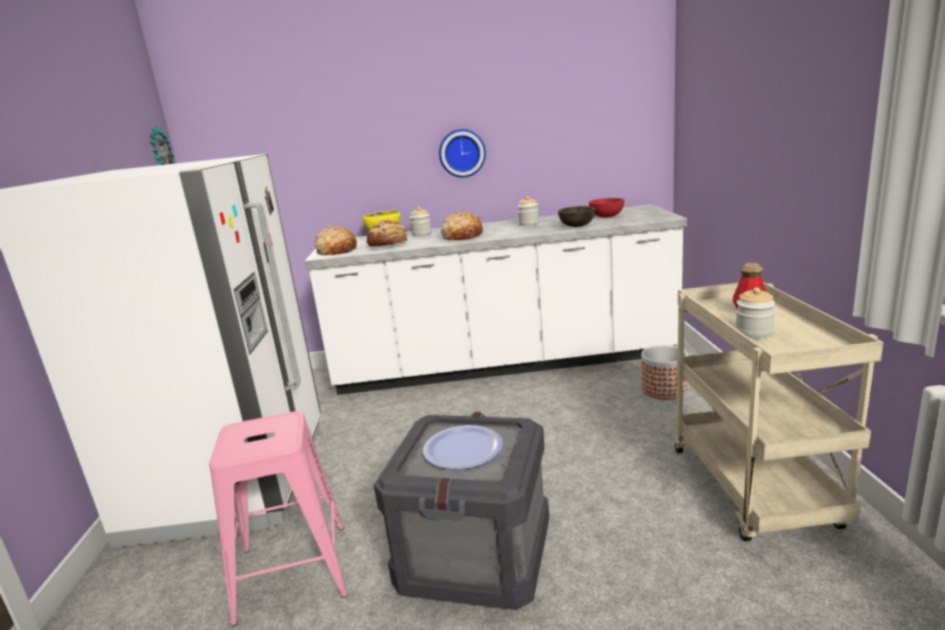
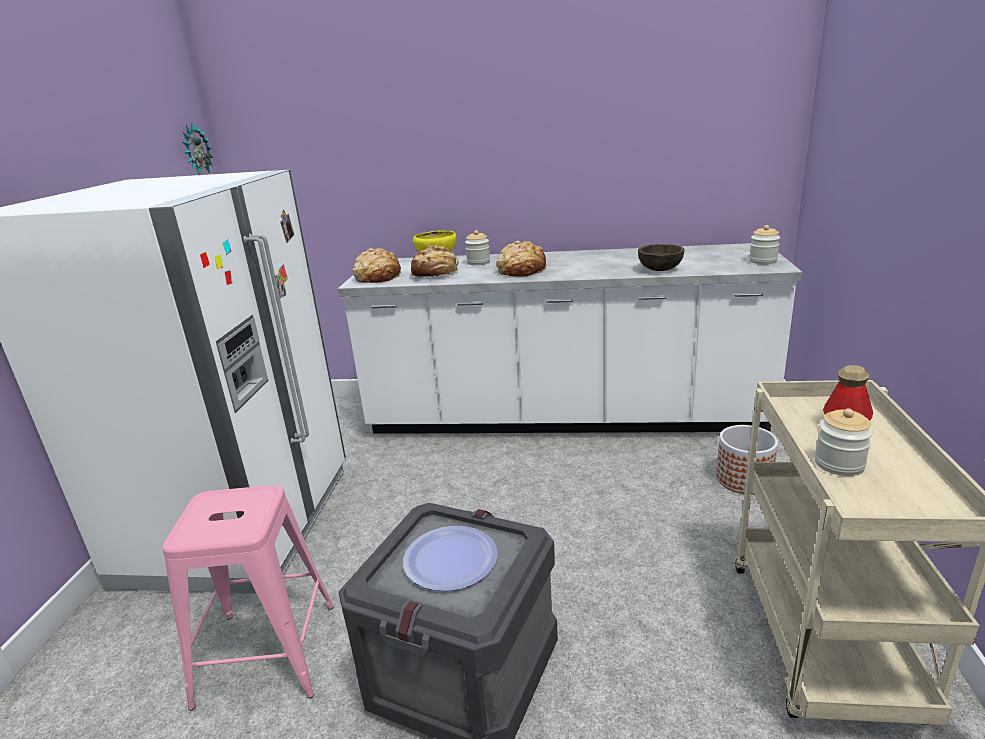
camera: 10 degrees right, 5 degrees up
(462, 153) = (534, 167): wall clock -> none
(529, 224) = (605, 259): jar -> jar (763, 261)
(606, 216) = (702, 257): red bowl -> none

